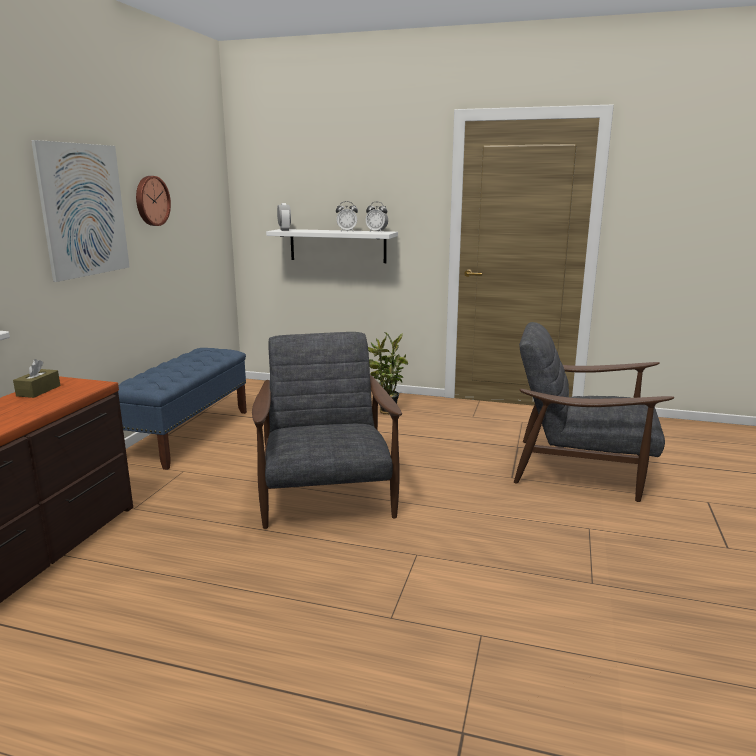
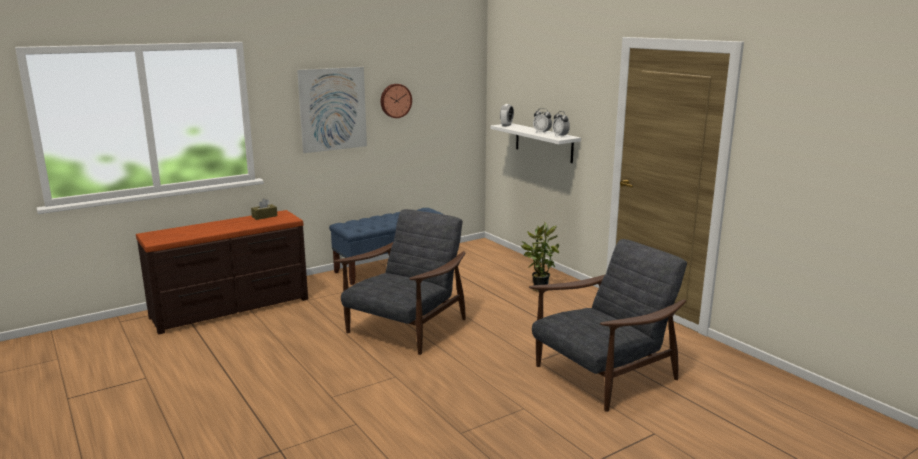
camera: 40 degrees right, 0 degrees up
(581, 468) = (603, 374): grey armchair -> grey armchair turned 90 degrees clockwise

